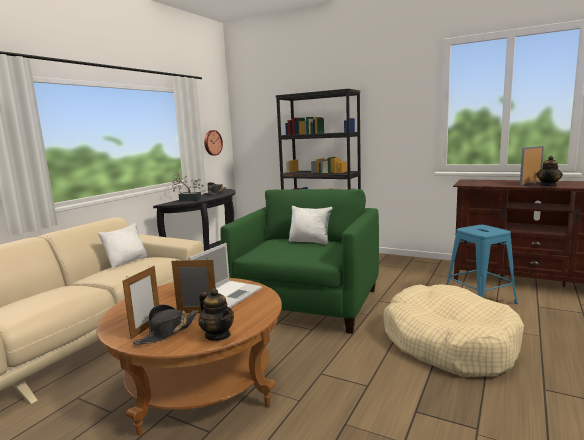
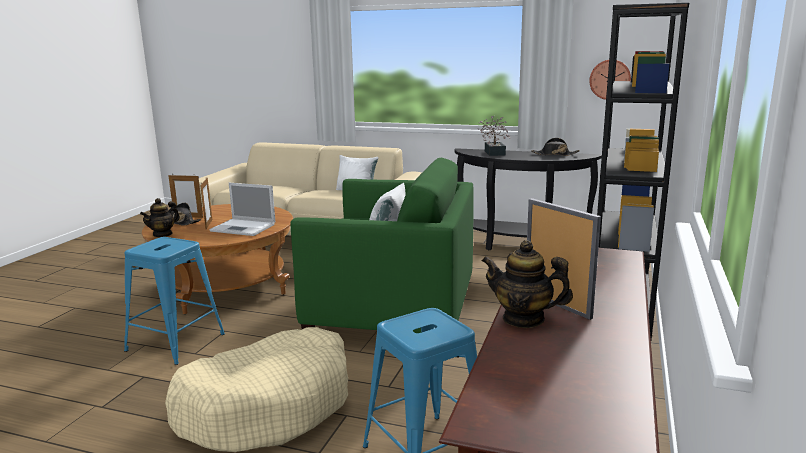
camera: 80 degrees right, 5 degrees up
(342, 401) = (175, 342): none -> blue stool

